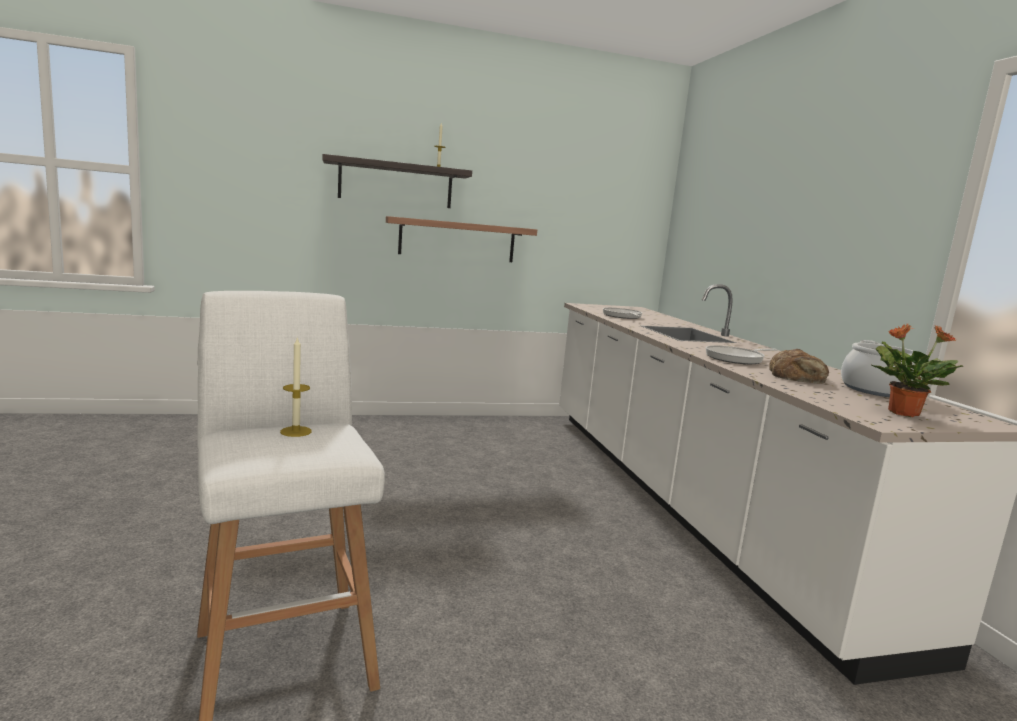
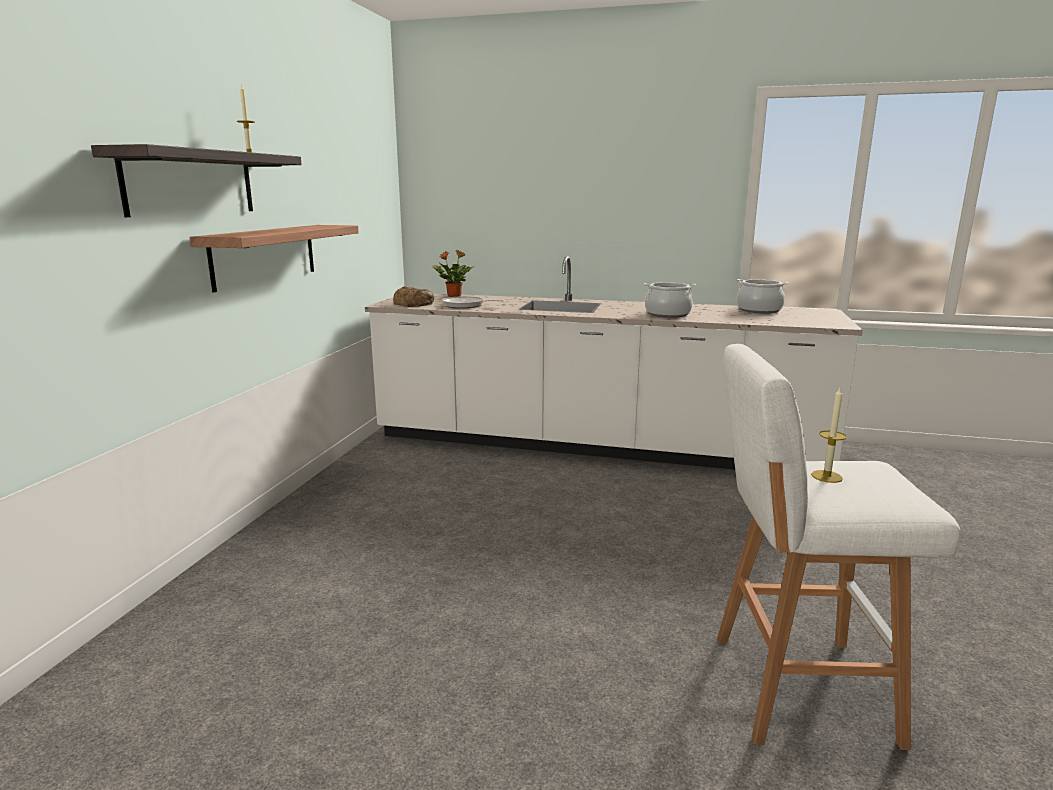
camera: 60 degrees left, 5 degrees up
(737, 359) = (667, 314): frying pan -> cooking pot
(798, 376) = (723, 314): bread -> bread (414, 303)
(902, 413) = (815, 318): potted plant -> potted plant (453, 296)

